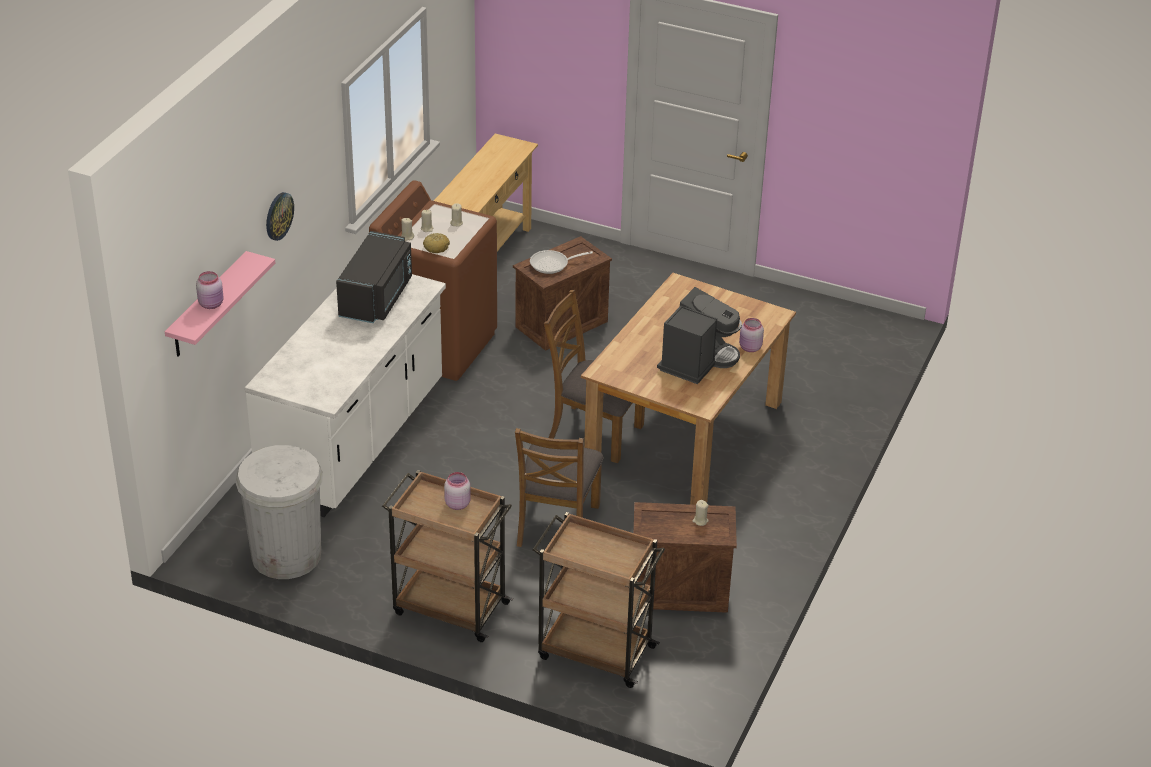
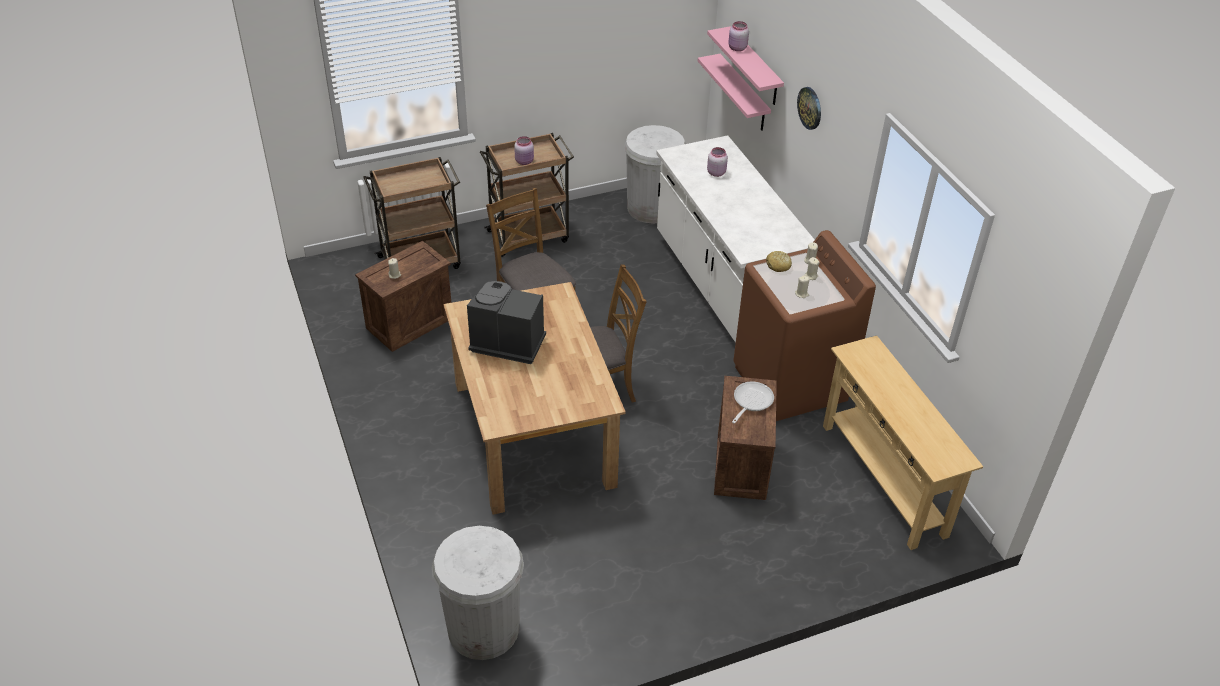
camera: 135 degrees right, 5 degrees up
(201, 360) = (743, 93): none -> pink shelf
(377, 298) = (760, 226): black microwave -> none
(697, 361) = (506, 342): coffee machine -> coffee machine turned 120 degrees clockwise
(750, 348) = (481, 379): pink jar -> pink jar (716, 172)
(860, 348) = (483, 629): none -> white trash can

